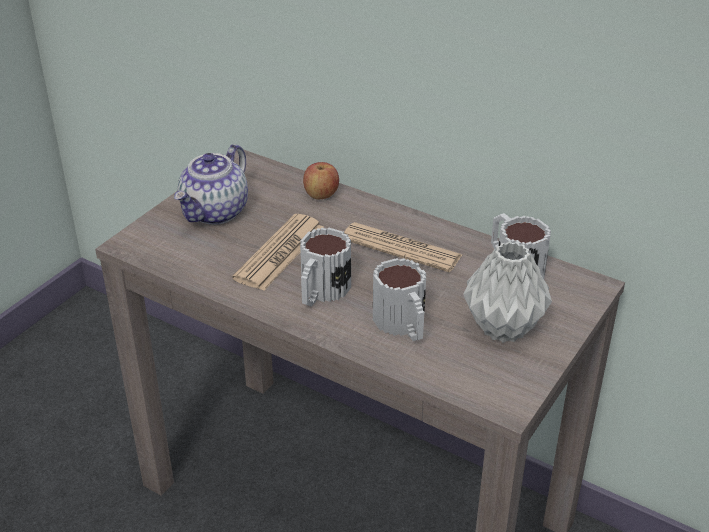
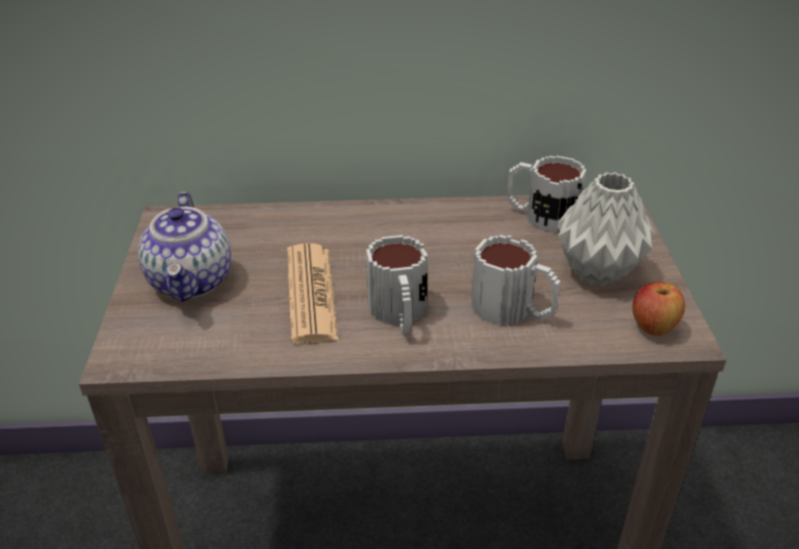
camera: 35 degrees left, 0 degrees up
(321, 195) = (290, 220): apple -> apple (653, 327)
(401, 248) = (425, 239): newspaper -> none

